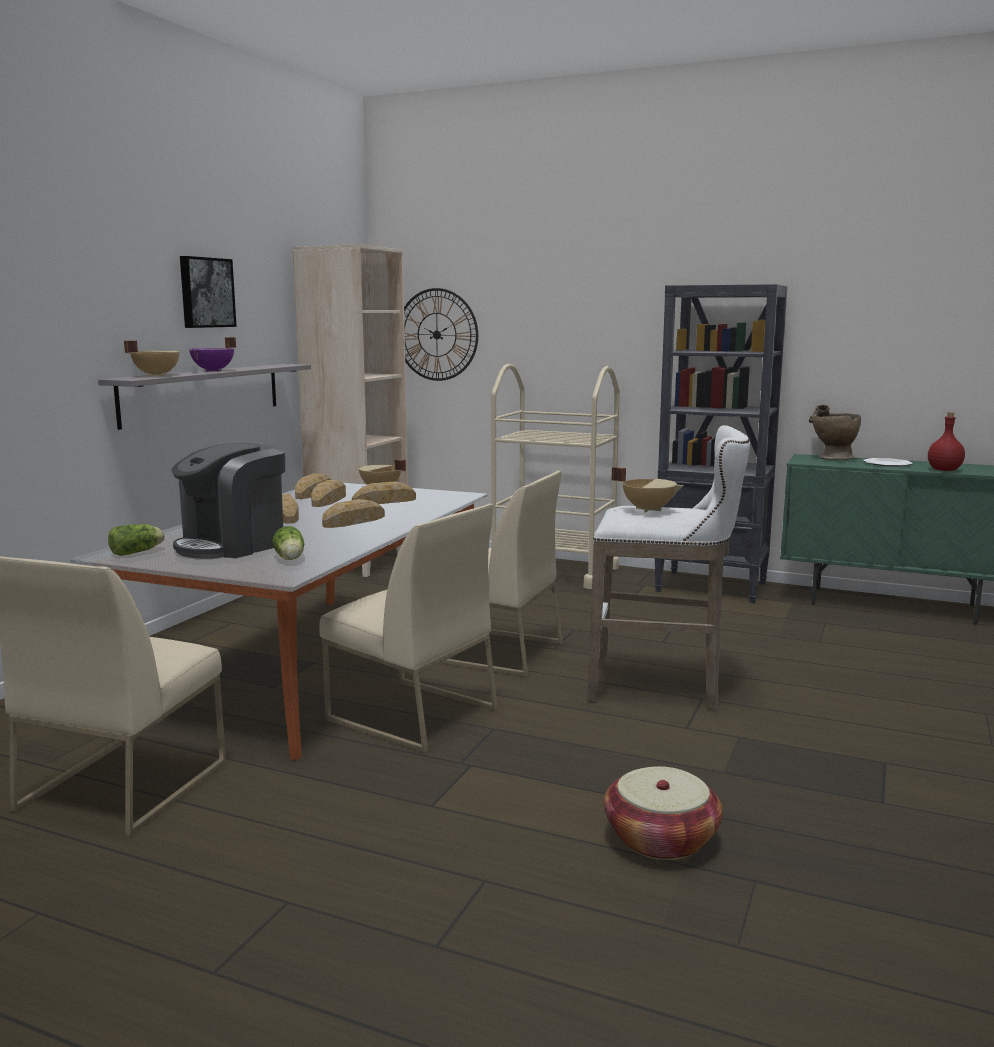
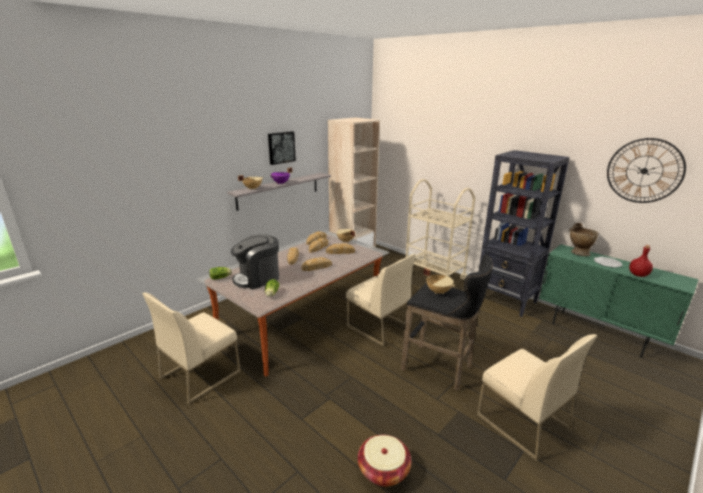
camera: 20 degrees right, 10 degrees up
(410, 714) = (322, 359): beige chair -> beige chair (522, 422)
(437, 334) = (397, 156): wall clock -> wall clock (644, 171)
(662, 688) = (440, 368): white stool -> black stool

